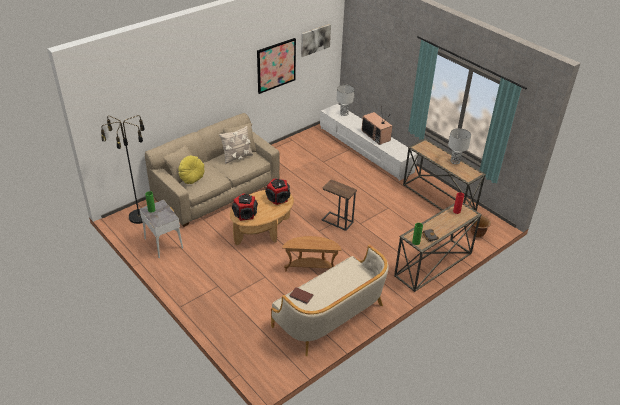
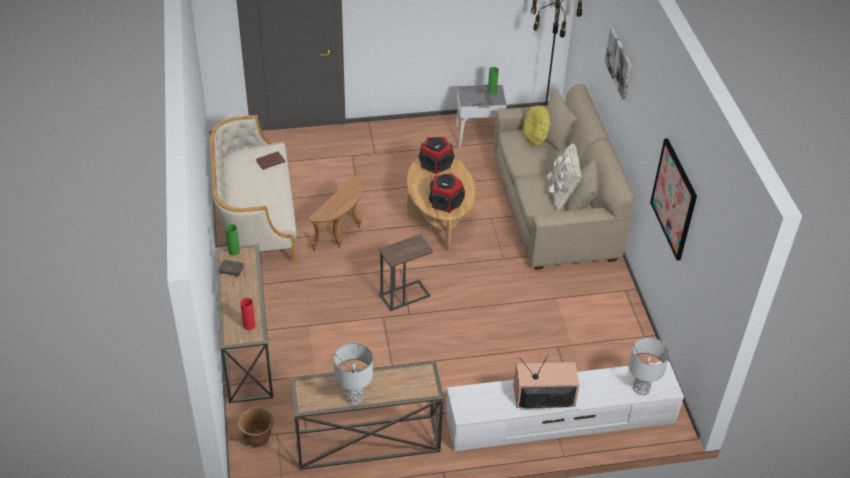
camera: 120 degrees right, 5 degrees up
(315, 40) = (711, 248): picture -> picture (619, 63)

